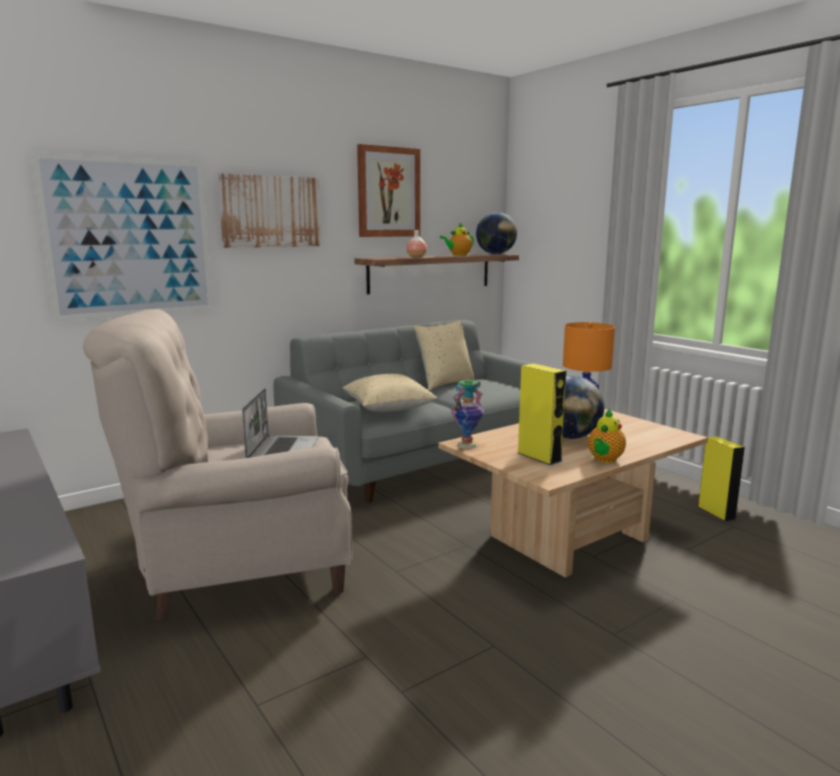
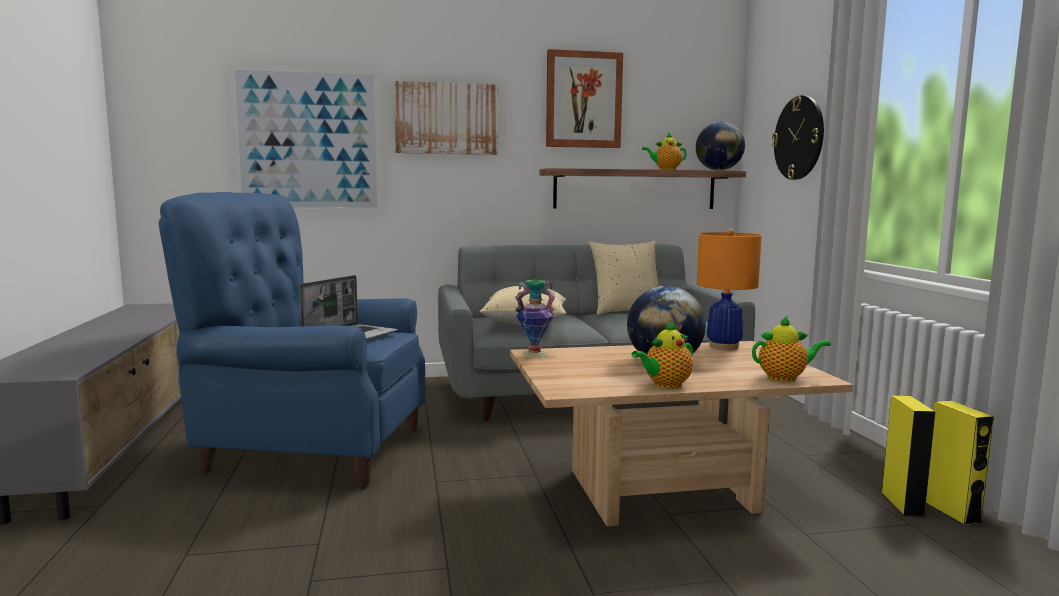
camera: 25 degrees right, 5 degrees down
(238, 567) = (306, 449): beige armchair -> blue armchair
(416, 257) = (606, 168): vase -> none
(539, 457) = (592, 373): yellow speaker -> yellow speaker (951, 512)
(571, 231) = (799, 138): none -> wall clock
(664, 439) = (785, 378): none -> teapot

